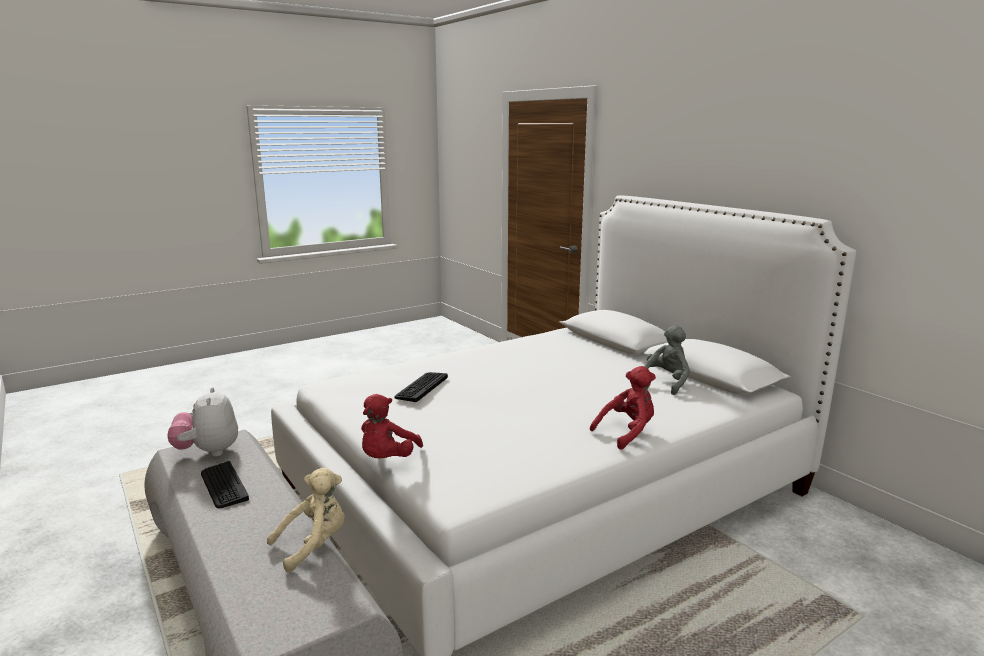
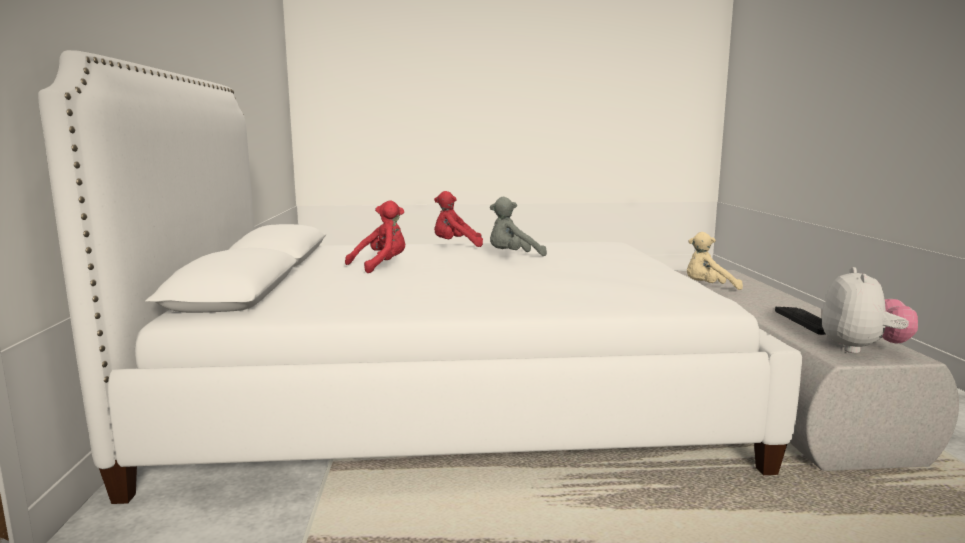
camera: 150 degrees left, 5 degrees down
(387, 459) = (651, 255): red plush toy -> red plush toy (381, 266)
(421, 387) = (588, 278): keyboard -> none
(666, 383) = (338, 258): grey plush toy -> grey plush toy (513, 257)

